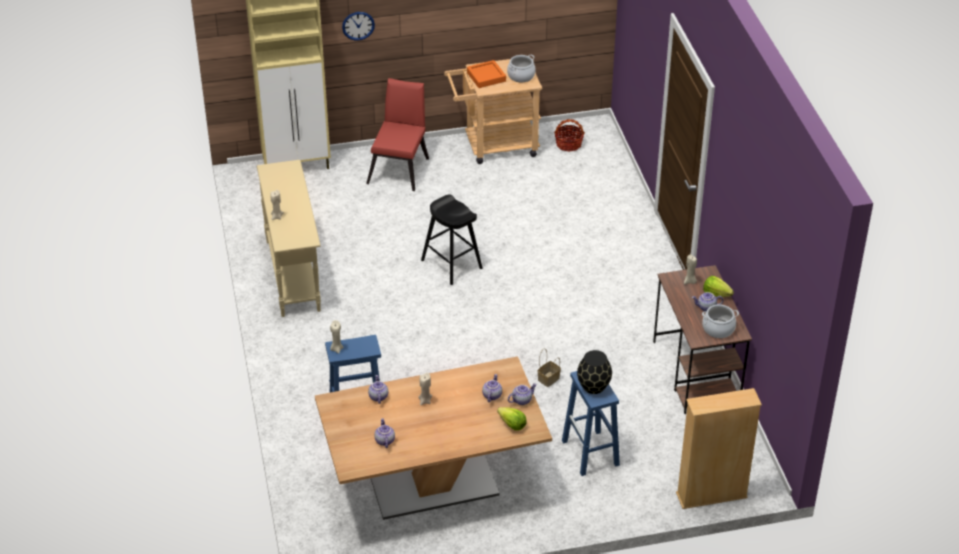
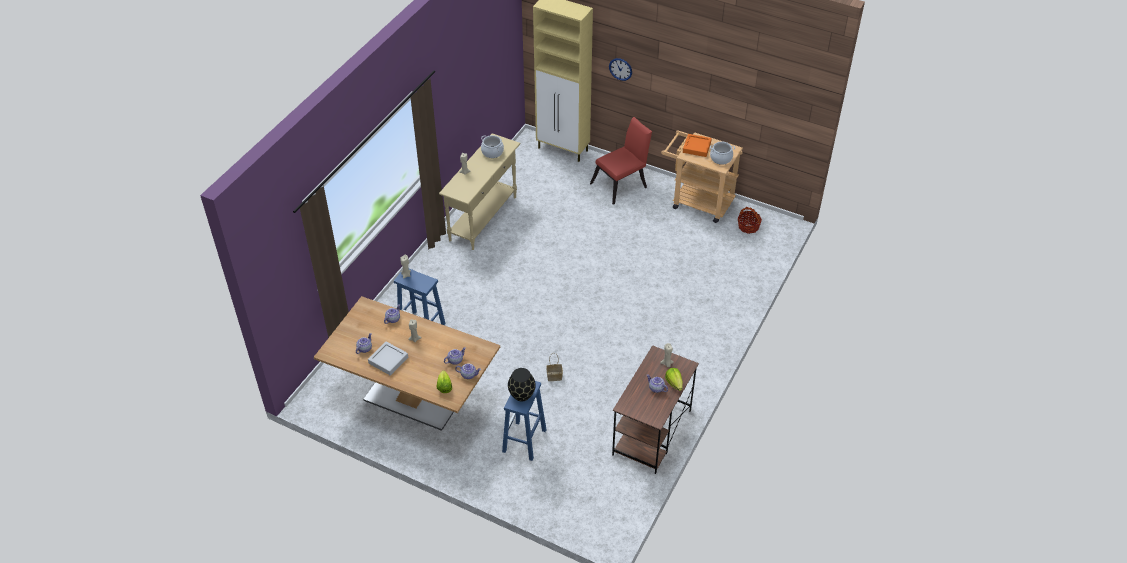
camera: 40 degrees right, 5 degrees up
(424, 436) = (388, 360): none -> grey tray
(451, 264) = (581, 265): black stool -> none
(711, 495) = (565, 521): beige bookcase -> none
(718, 329) = (646, 408): cooking pot -> cooking pot (492, 152)

